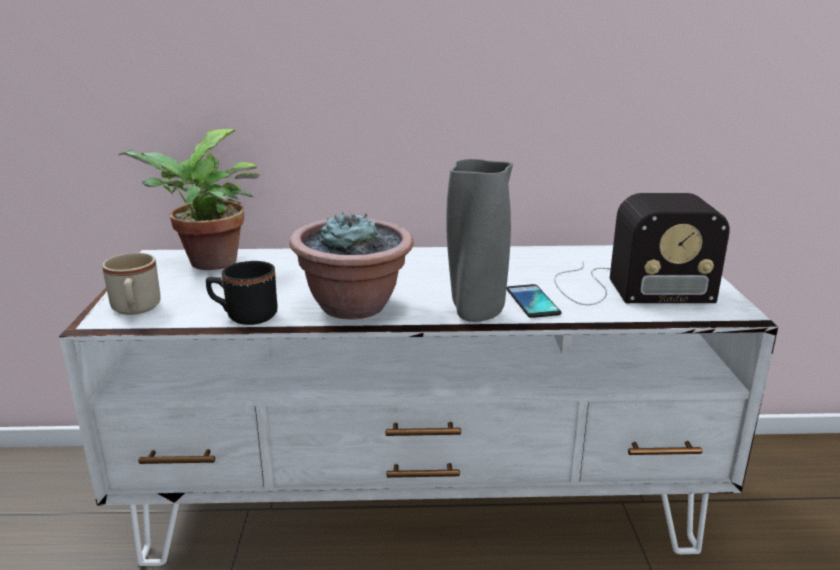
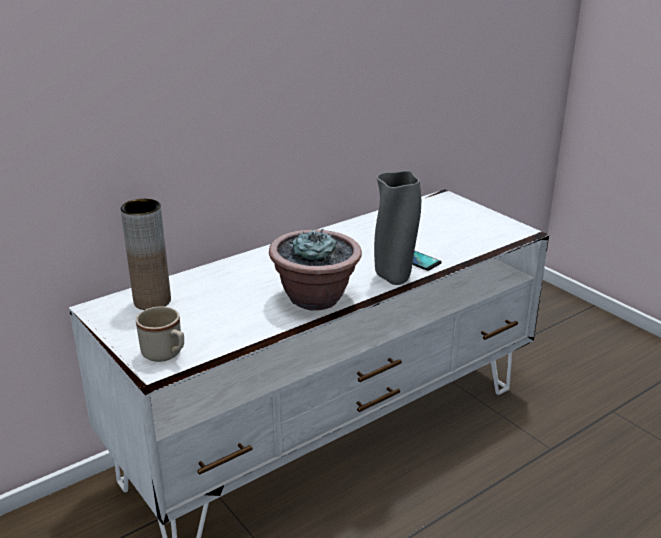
camera: 35 degrees left, 5 degrees up
(207, 264) = (152, 301): potted plant -> brown vase
(244, 316) = (255, 331): black mug -> none
(625, 288) = (451, 232): radio -> none

